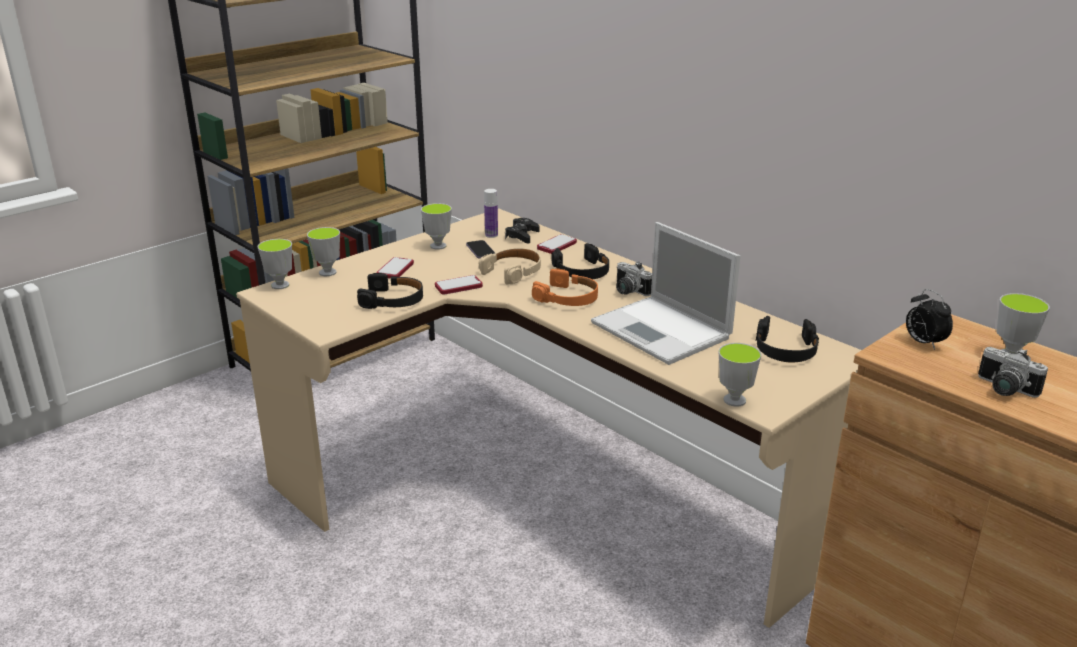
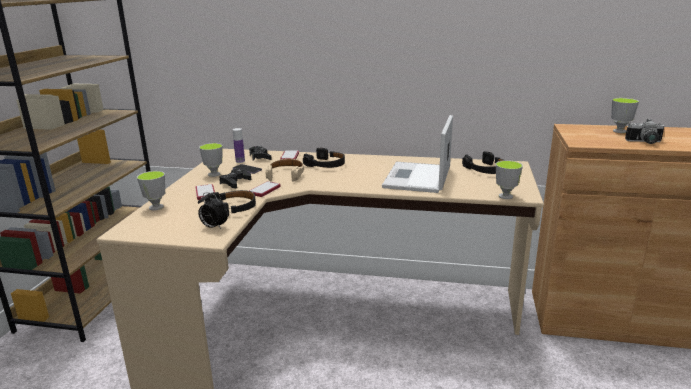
camera: 35 degrees left, 5 degrees down
(280, 285) = (129, 224): cup -> none
(444, 265) = (235, 182): none -> black game controller
(567, 298) = (340, 178): orange headphones -> none
(628, 291) = (367, 166): camera -> none
(663, 331) = (417, 178): laptop -> laptop turned 90 degrees clockwise
(923, 343) = (582, 135): alarm clock -> alarm clock (213, 227)

